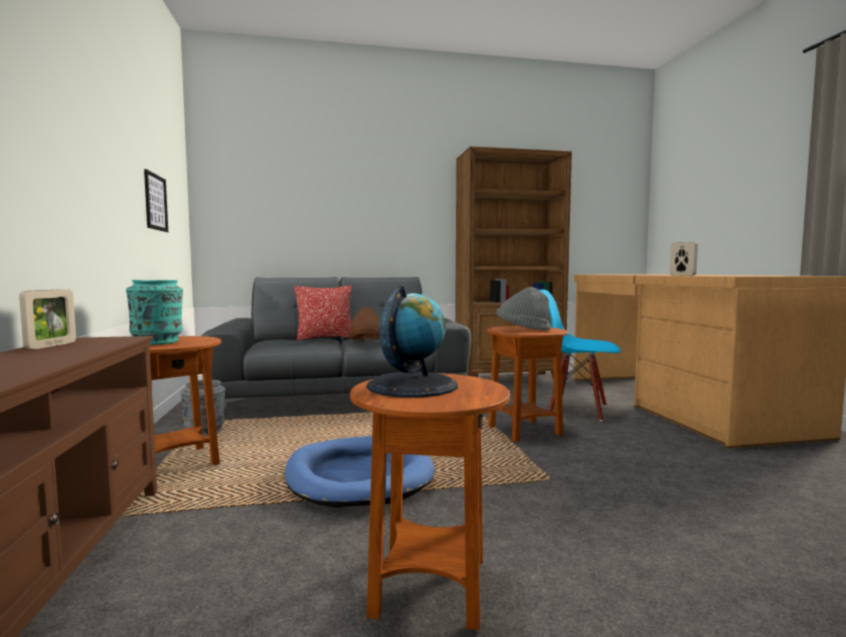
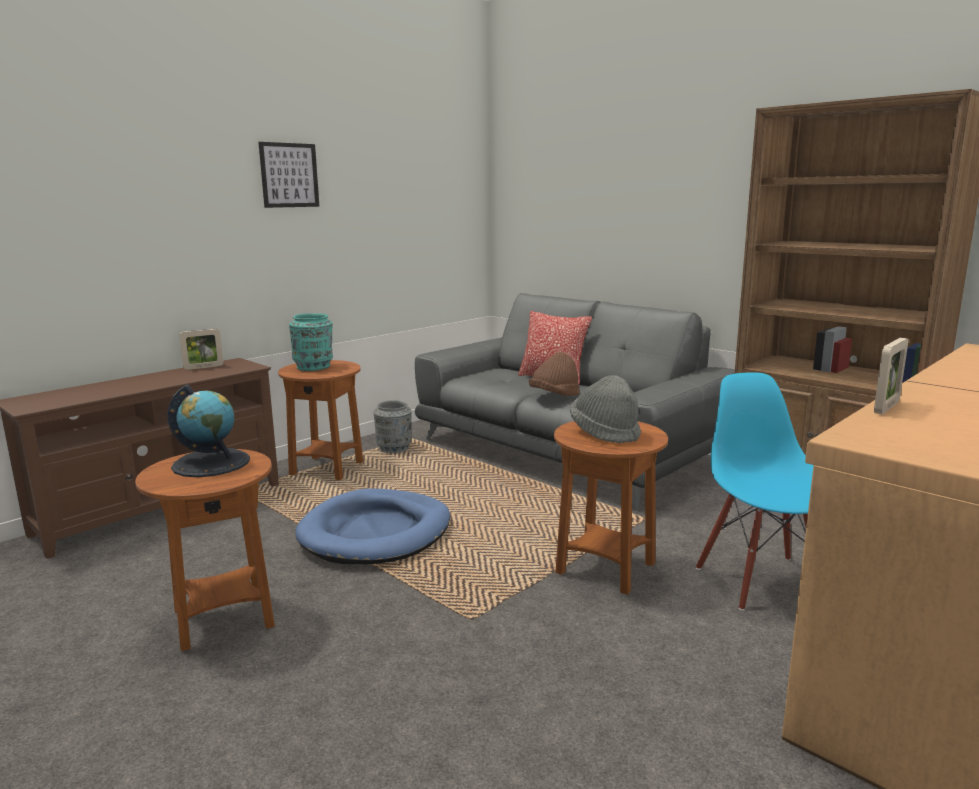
camera: 55 degrees right, 10 degrees up
(155, 202) = (405, 220): picture -> picture (289, 175)

